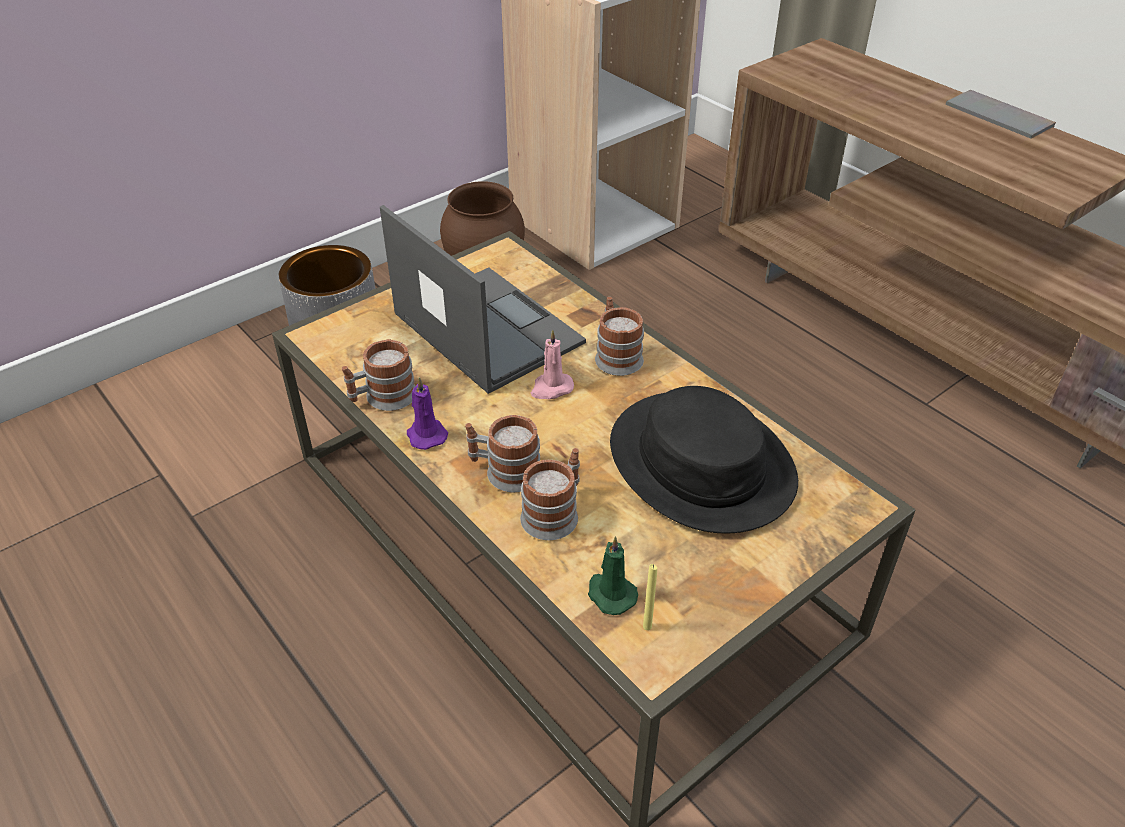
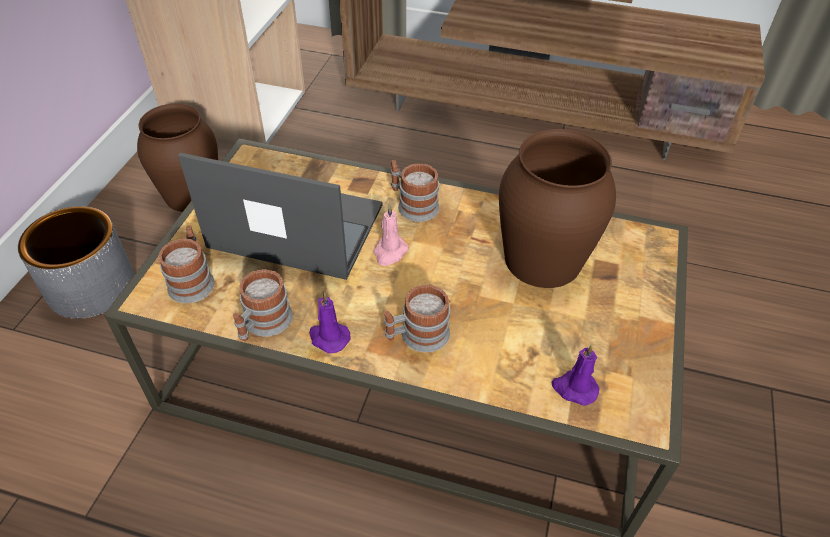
camera: 35 degrees left, 5 degrees up
(555, 512) = (482, 348): mug -> mug (193, 280)
(610, 594) = (574, 388): green candle -> purple candle
(647, 626) = (618, 398): yellow candle -> none
(702, 462) = (542, 258): black hat -> brown vase

